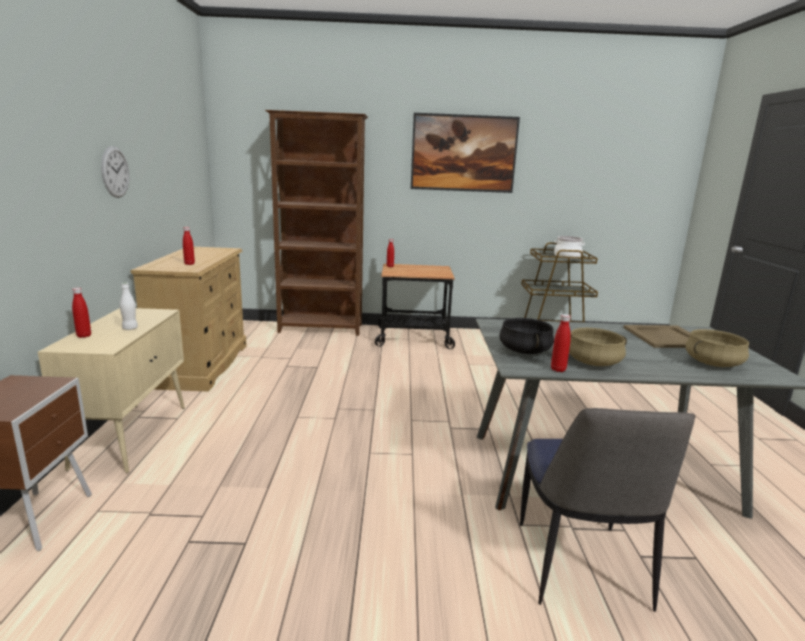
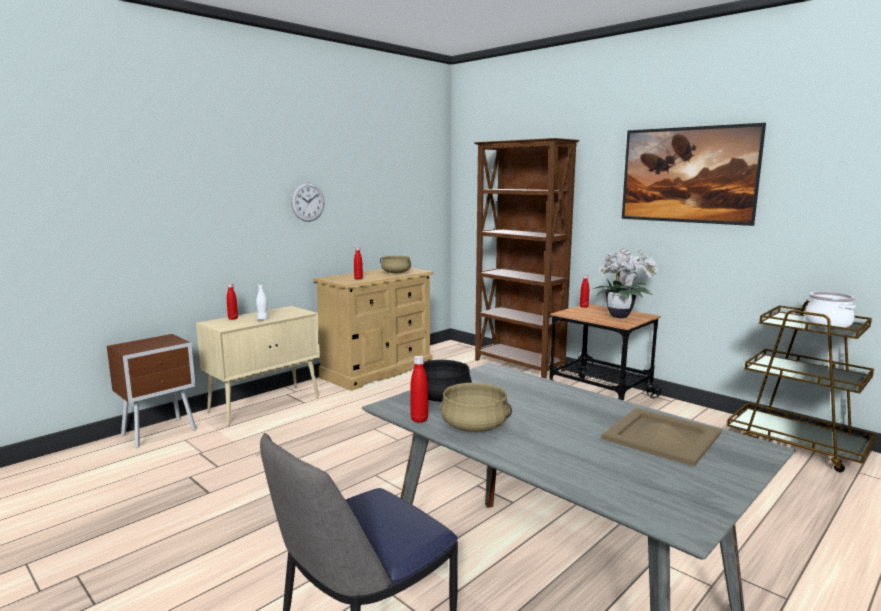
camera: 45 degrees right, 5 degrees down
(430, 270) = (621, 316): none -> potted plant
(713, 363) = (624, 477): beige cooking pot -> beige cooking pot (396, 273)

